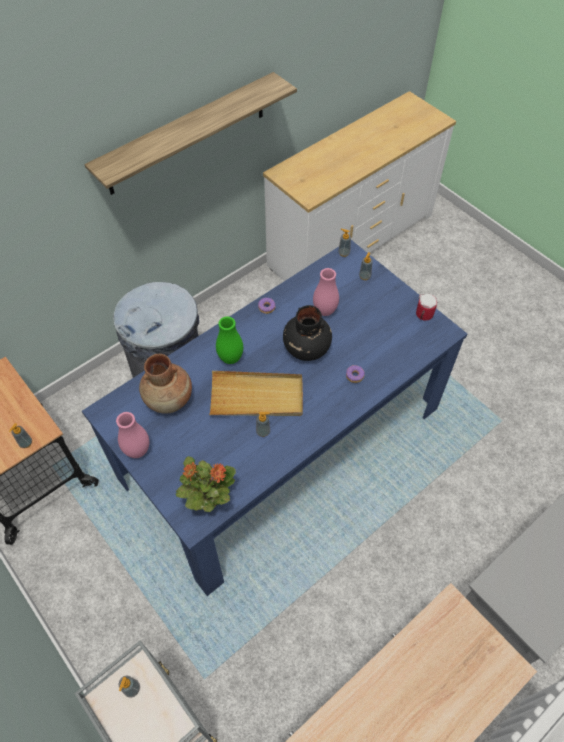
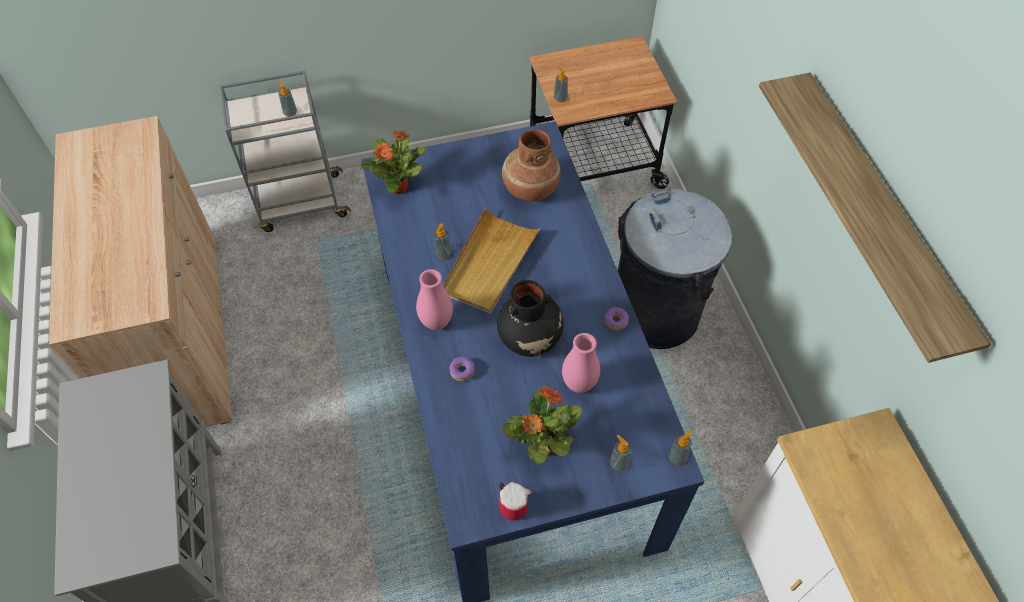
camera: 115 degrees right, 0 degrees up
(137, 451) = (483, 150): pink vase -> pink vase (436, 322)
(230, 358) = (555, 258): green vase -> none
(378, 315) = (541, 446): none -> potted plant

